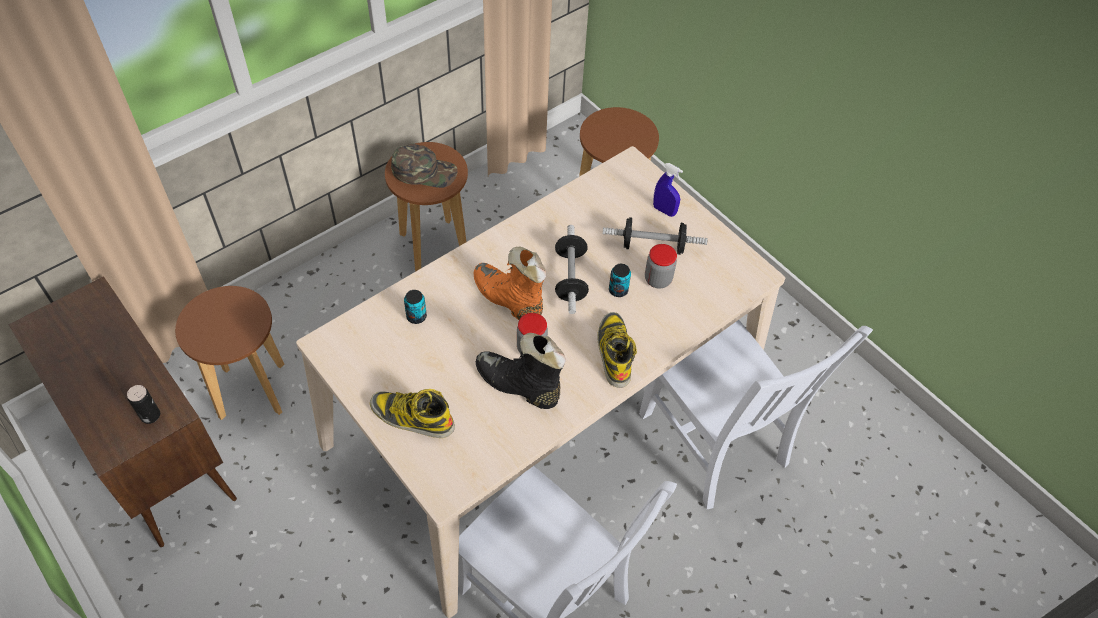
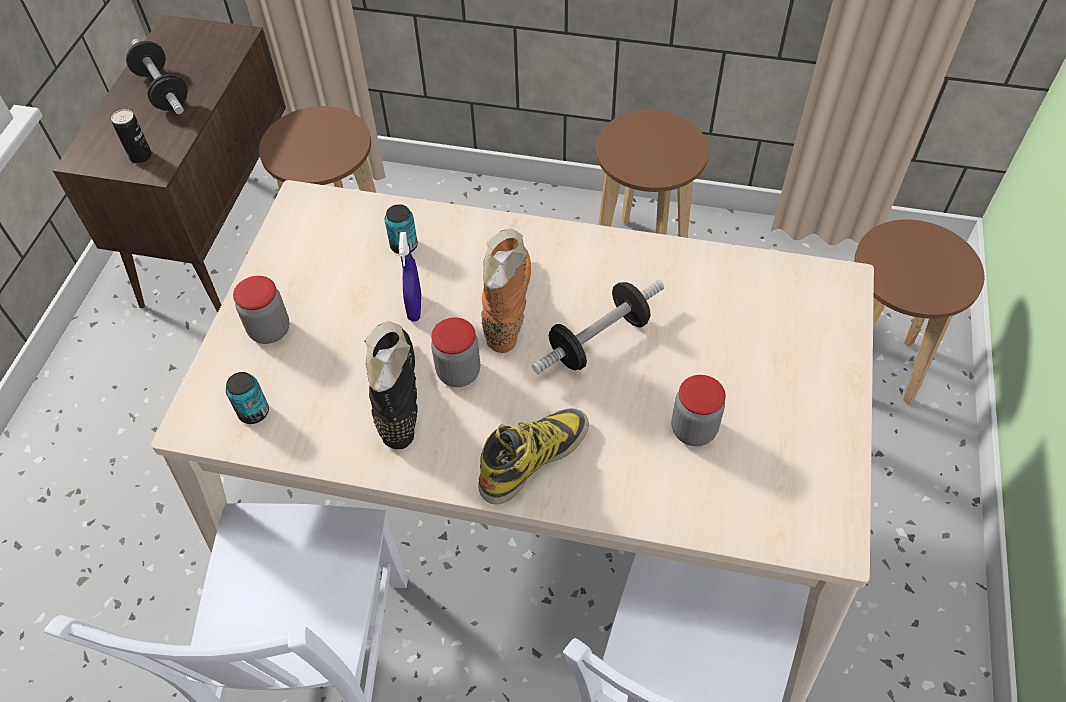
camera: 55 degrees right, 0 degrees up
(411, 417) = (270, 330): boot -> jar
(424, 171) = (650, 146): green cap -> none
(618, 290) = (631, 399): can -> can (253, 412)
(652, 246) = (740, 389): dumbbell -> dumbbell (163, 91)
(664, 210) = (811, 364): blue spray bottle -> blue spray bottle (415, 308)

